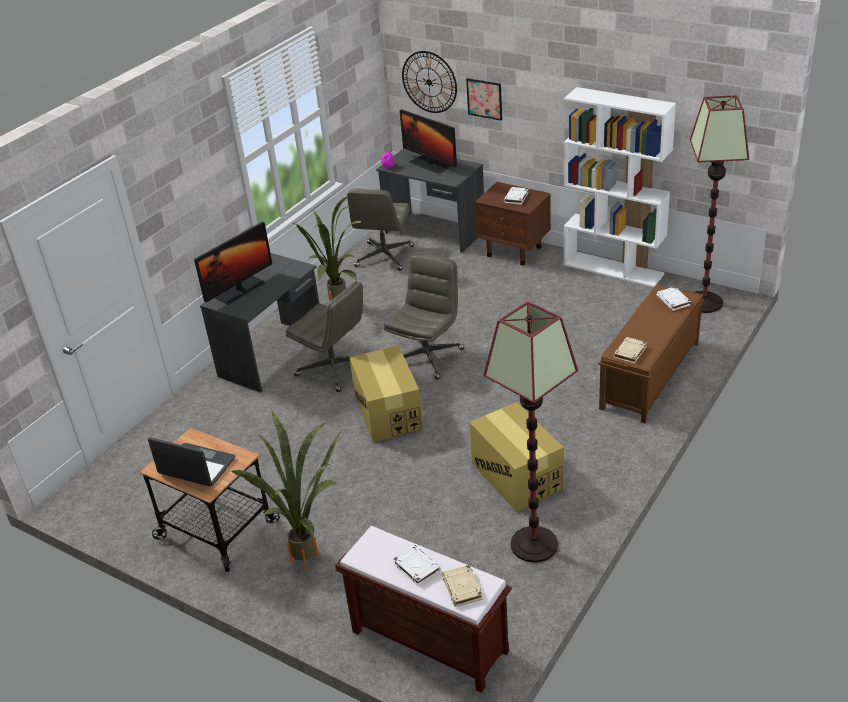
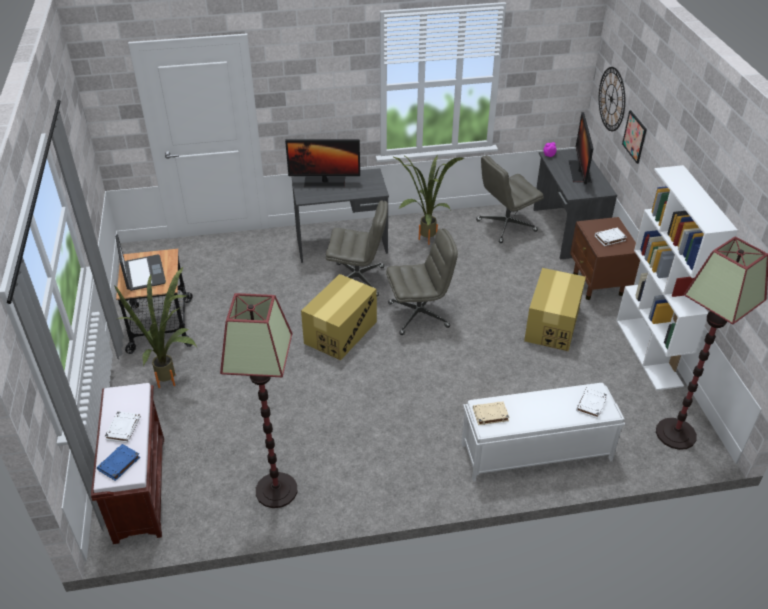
camera: 45 degrees right, 5 degrees up
(334, 369) = (358, 280): grey office chair -> grey office chair turned 75 degrees counterclockwise
(462, 588) = (119, 464): beige book -> blue book
(517, 476) = (339, 439): cardboard box -> cardboard box (552, 325)
(649, 376) = (535, 452): brown bench -> white bench

